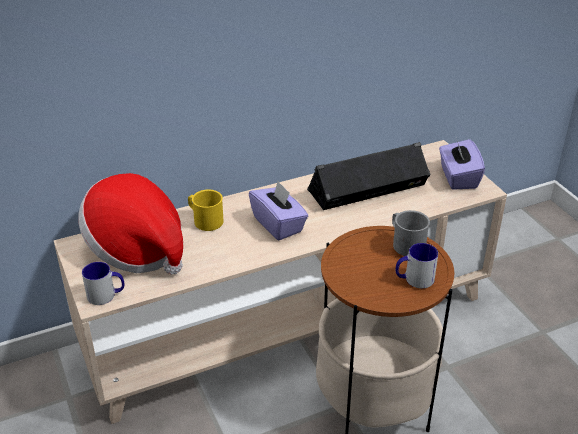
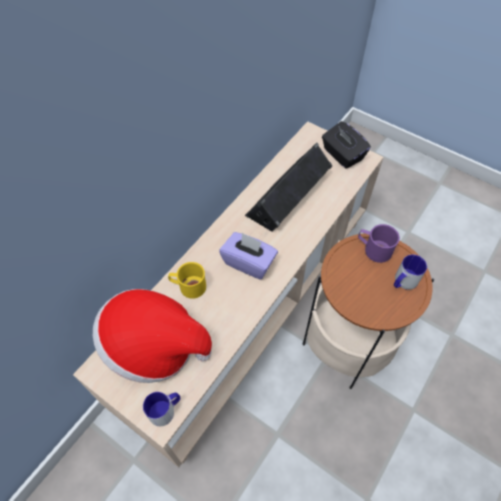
camera: 30 degrees left, 20 degrees up
(405, 243) = (373, 249): grey mug -> purple mug
(458, 177) = (342, 155): purple tissue box -> black tissue box

